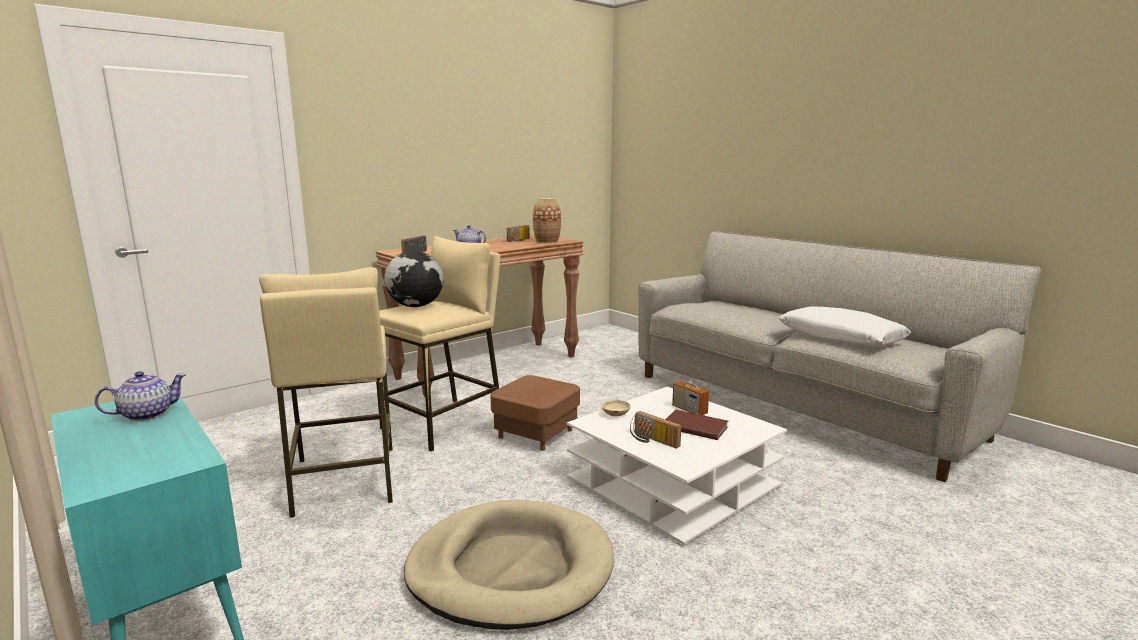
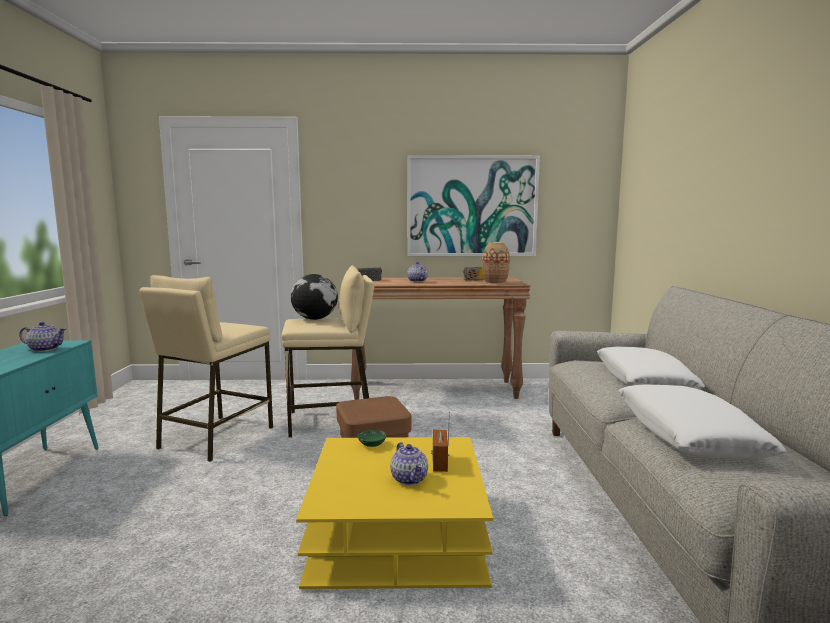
camera: 40 degrees right, 5 degrees down
(494, 159) = (471, 206): none -> picture
(510, 569) = (177, 538): beige dog bed -> none
(616, 414) = (372, 445): beige bowl -> green bowl
(652, 441) = (348, 476): radio -> none
(672, 482) = (397, 534): white coffee table -> yellow coffee table
(694, 426) = (409, 478): brown book -> teapot
(744, 311) = (643, 381): none -> white pillow

